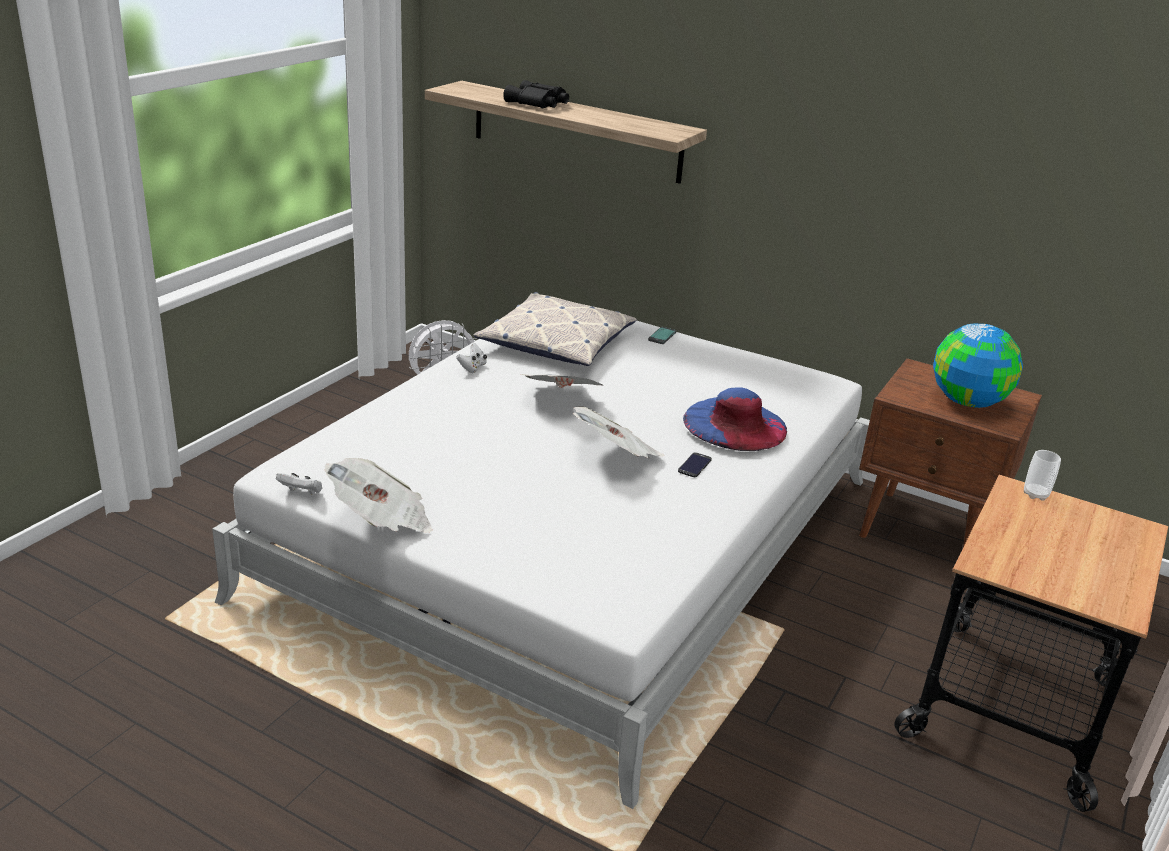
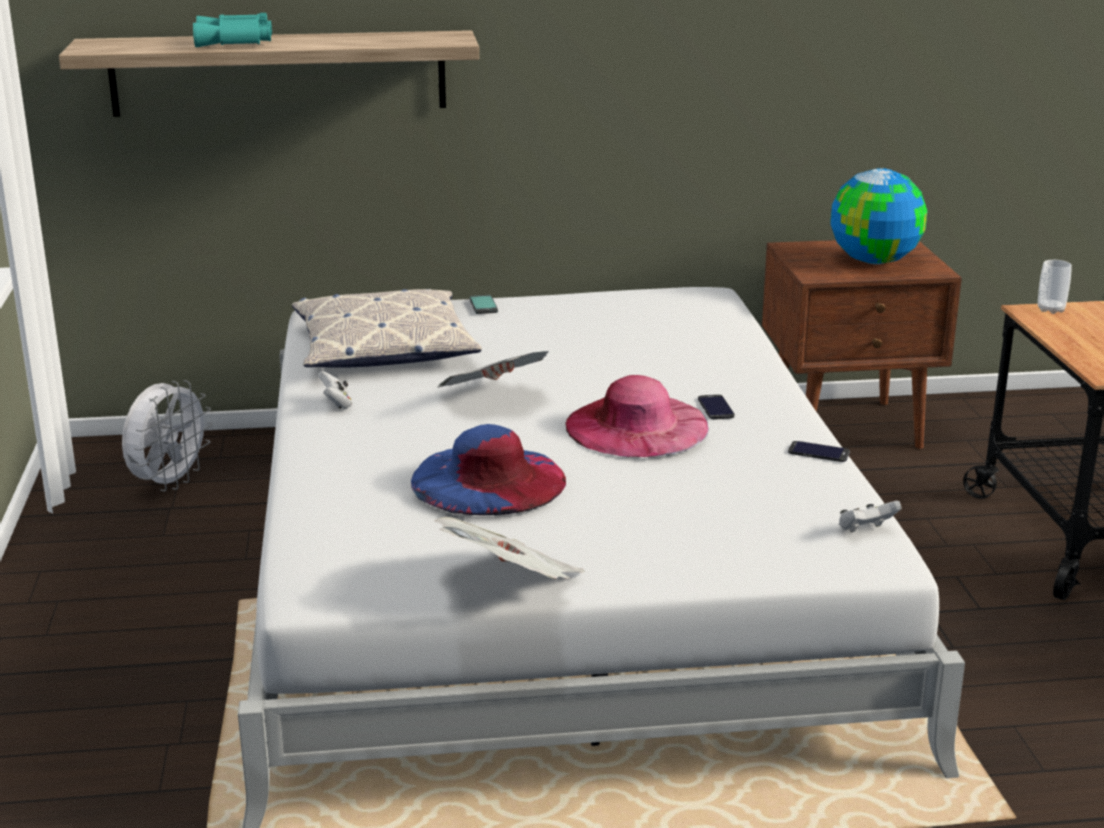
camera: 35 degrees left, 5 degrees down
(302, 493) = (375, 599): white game controller -> white game controller (865, 530)
(537, 104) = (235, 42): black binoculars -> turquoise binoculars
(616, 455) = (636, 426): newspaper -> pink hat
(710, 526) = (818, 452): none -> phone
(735, 424) = (695, 357): blue hat -> blue hat (488, 480)

